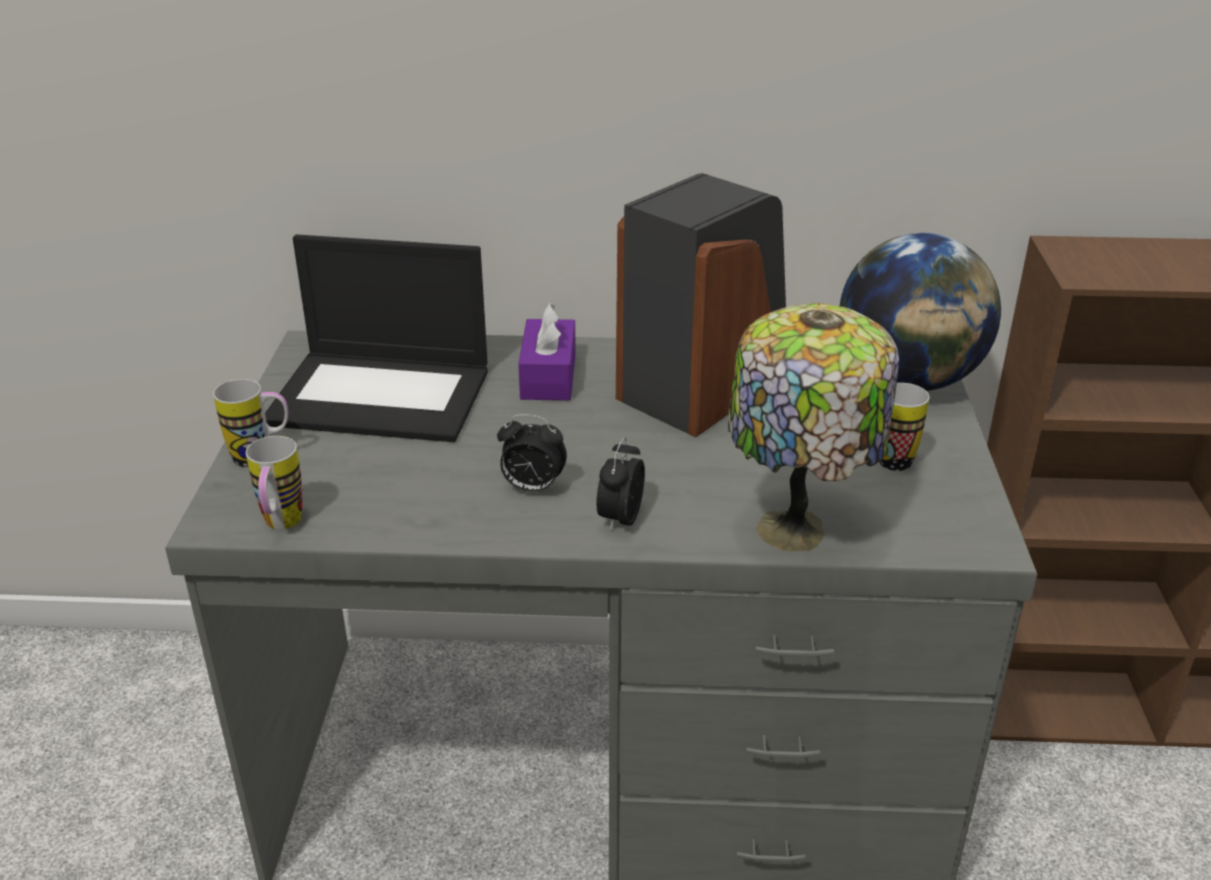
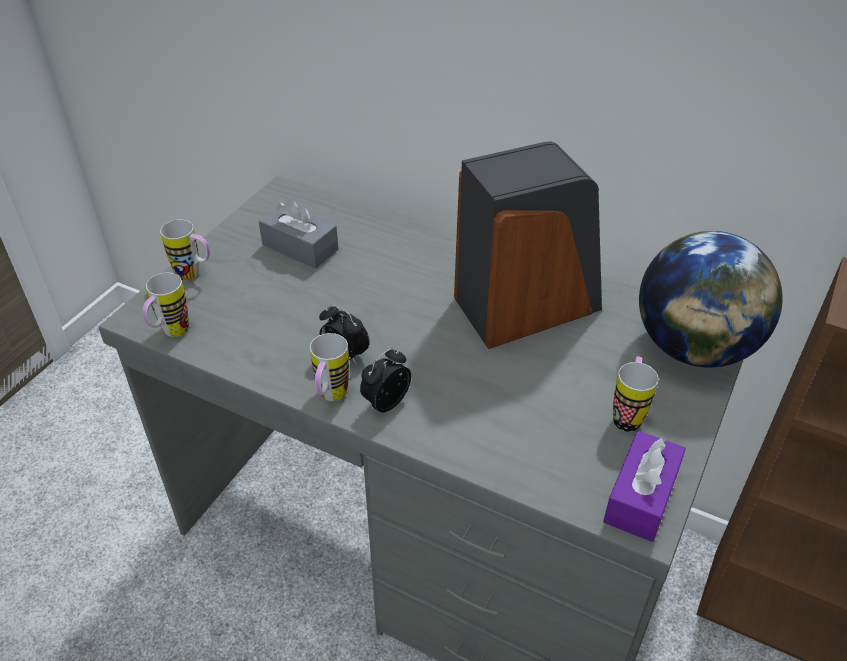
camera: 25 degrees right, 10 degrees up
(383, 396) = (300, 247): laptop -> grey tissue box
(548, 376) = (420, 263): purple tissue box -> purple tissue box (641, 497)
(550, 533) = (330, 398): none -> mug
(796, 533) = (502, 459): table lamp -> none

